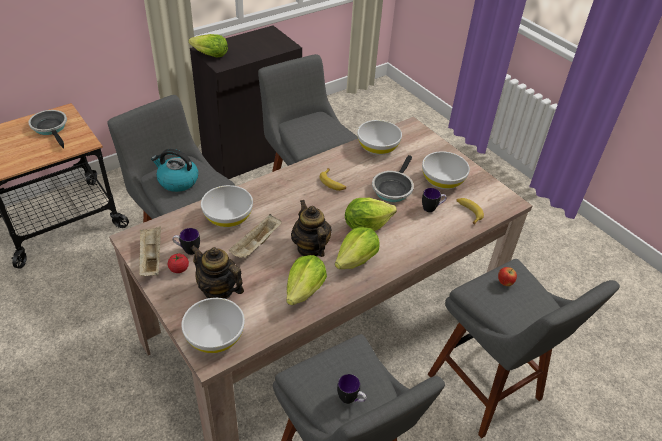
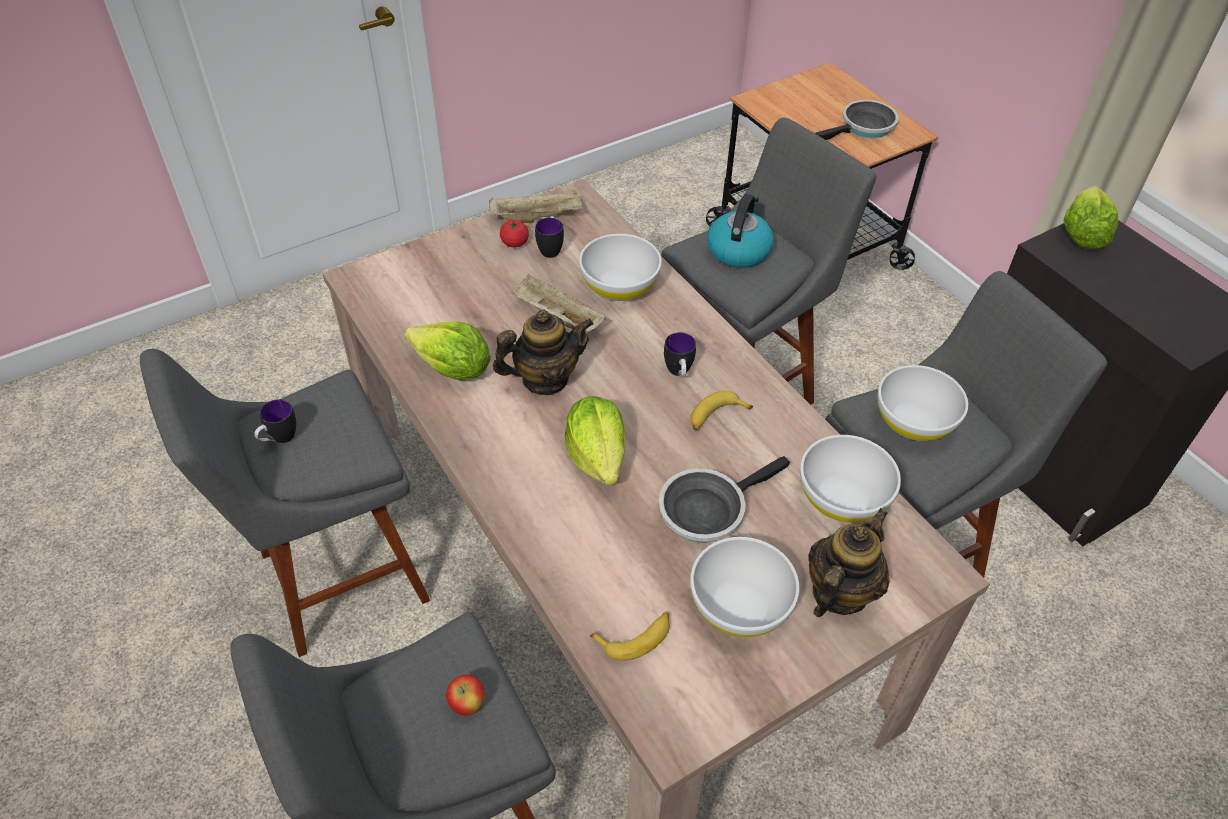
camera: 95 degrees right, 5 degrees up
(215, 337) = (388, 281): white bowl -> white bowl (914, 421)
(218, 290) = (469, 281): teapot -> teapot (839, 592)
(356, 260) = (510, 436): lettuce -> none
(392, 188) = (707, 509): frying pan -> frying pan turned 60 degrees counterclockwise
(432, 208) = (646, 570): mug -> mug (679, 373)

